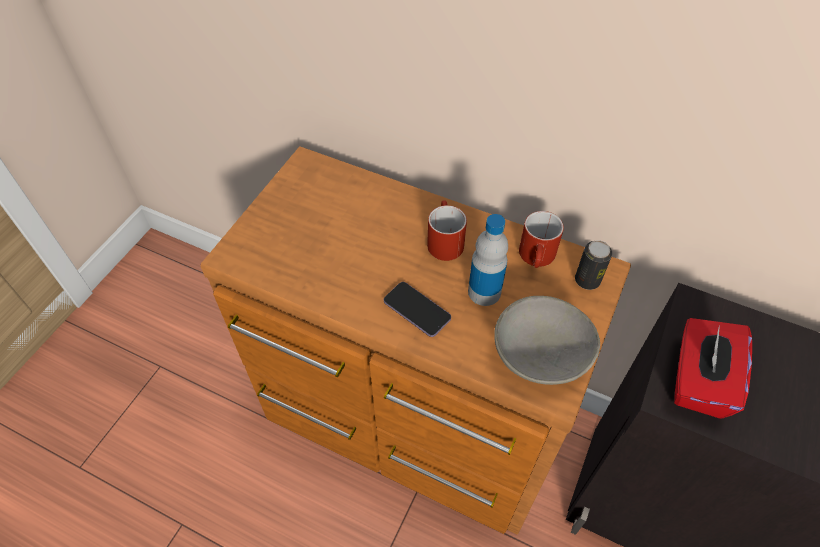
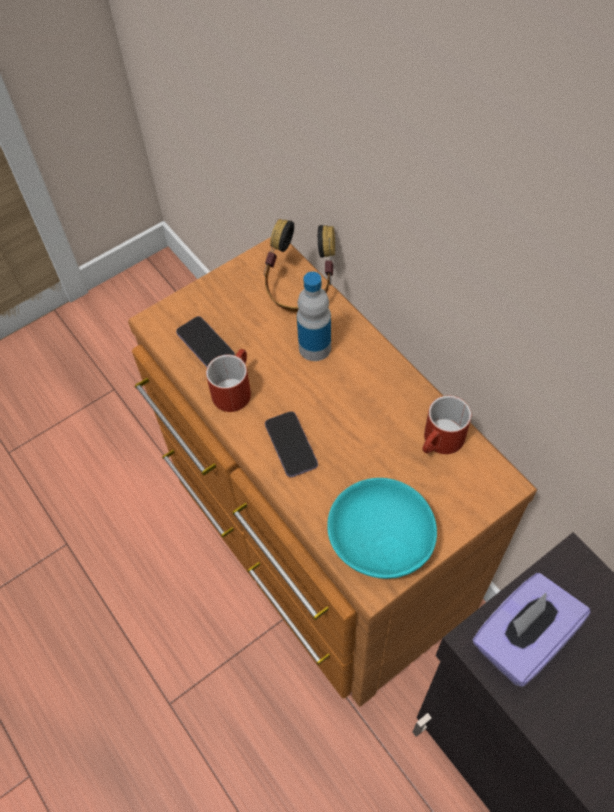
camera: 30 degrees right, 5 degrees up
(288, 258) = (205, 344): none -> phone
(345, 182) = (300, 287): none -> headphones
(443, 240) = (358, 386): red mug -> red mug (233, 388)
(484, 292) = (365, 455): bottle -> bottle (315, 347)
(540, 354) = (381, 539): grey bowl -> turquoise bowl
(587, 280) = (477, 487): can -> none
(698, 380) = (521, 638): red tissue box -> purple tissue box

